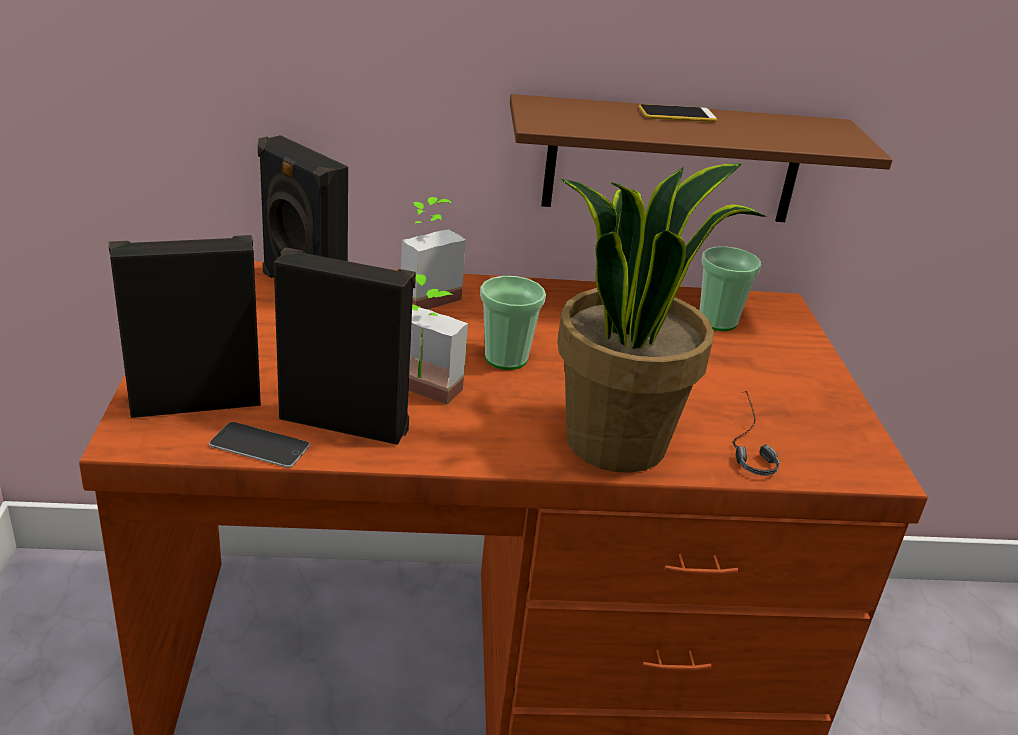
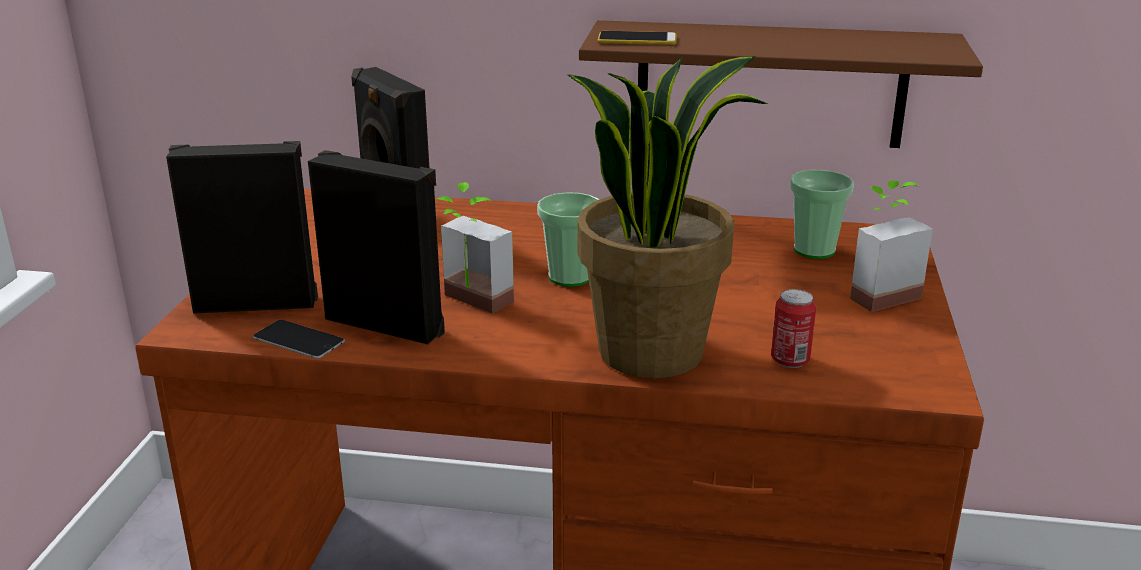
camera: 15 degrees right, 5 degrees down
(423, 295) = (511, 222): potted plant -> potted plant (876, 293)
(677, 115) = (761, 33): phone -> phone (637, 39)
(744, 445) = (790, 360): headphones -> can

